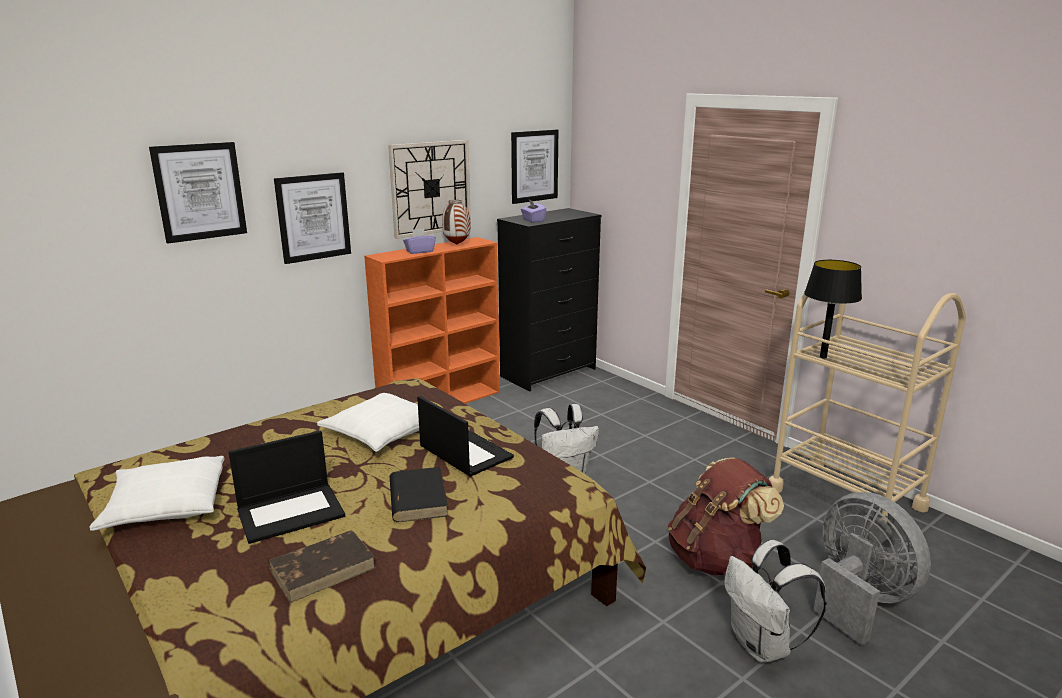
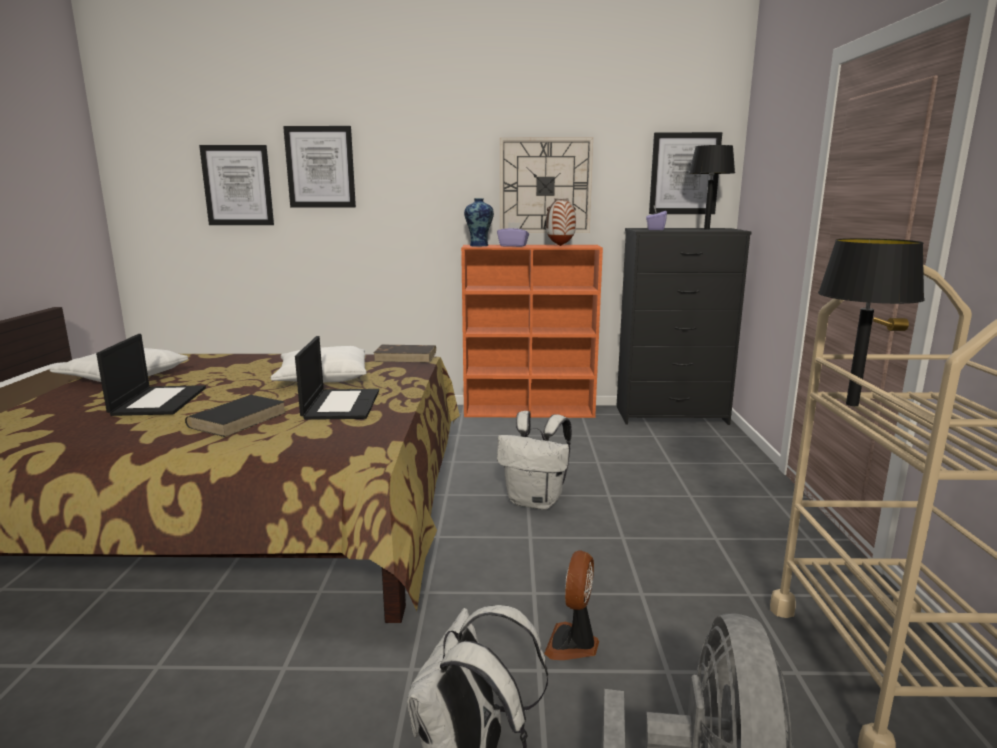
camera: 40 degrees right, 5 degrees down
(291, 512) = (158, 401): laptop -> laptop turned 105 degrees counterclockwise
(313, 217) = (417, 201): picture -> picture (237, 185)
(323, 568) = (89, 436): brown book -> brown book (406, 357)
(389, 256) = (479, 245): none -> vase
(563, 214) = (706, 229): none -> black table lamp
(716, 559) = (573, 644): brown backpack -> fan

